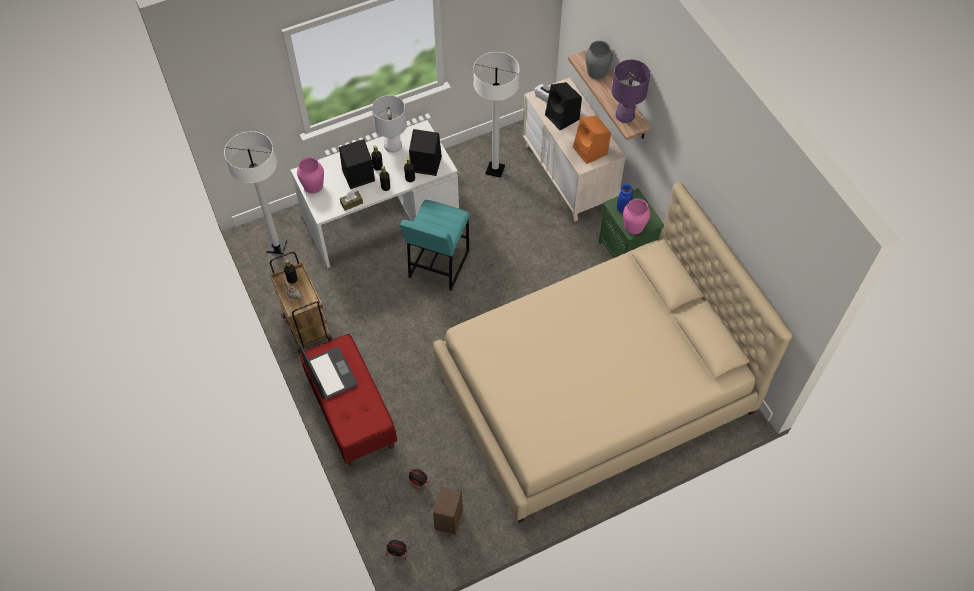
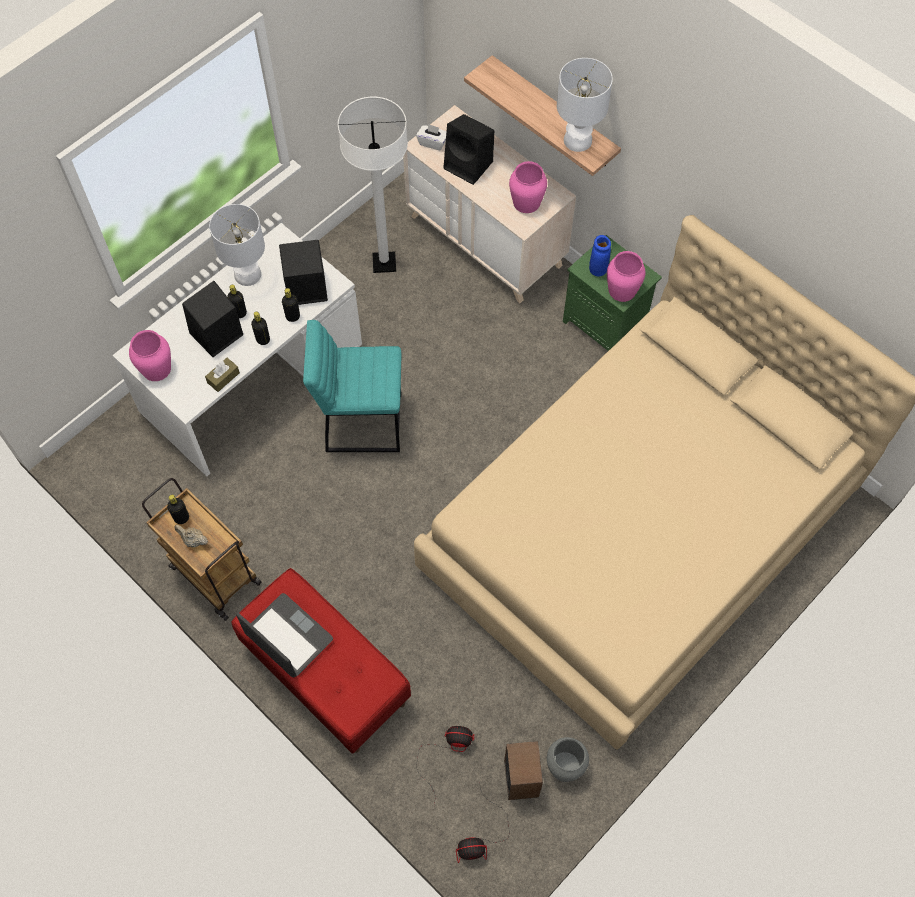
camera: 20 degrees left, 5 degrees up
(277, 246) = (120, 468): white floor lamp -> none
(438, 265) = (361, 422): turquoise chair -> turquoise chair turned 90 degrees clockwise
(591, 151) = (527, 202): orange speaker -> pink vase
(597, 71) = (513, 88): grey vase -> grey vase (565, 766)
(625, 115) = (577, 140): purple table lamp -> white table lamp

